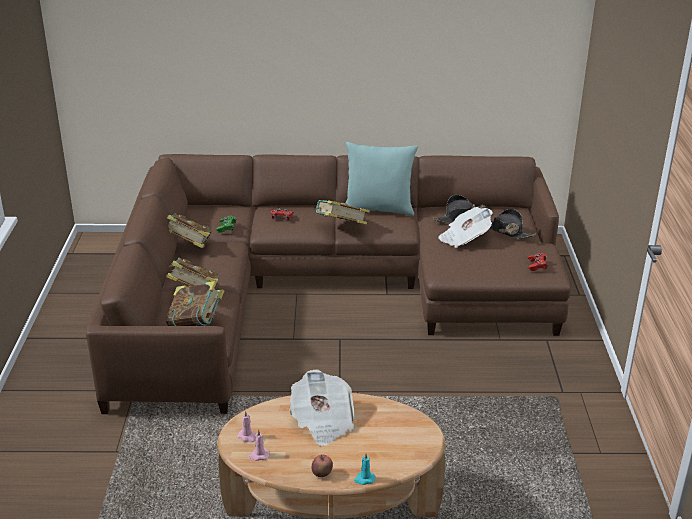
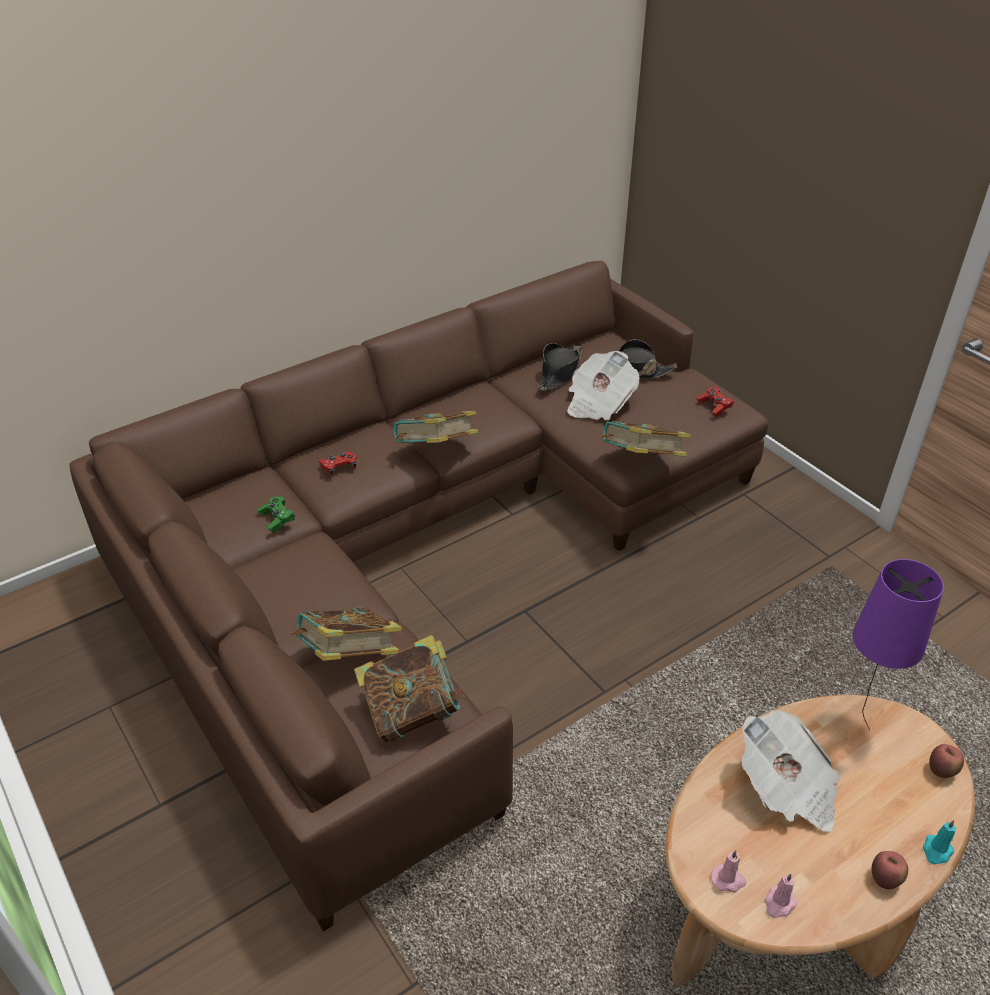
camera: 35 degrees left, 10 degrees up
(189, 246) = (252, 577): book -> book (641, 462)
(379, 209) = (450, 400): turquoise pillow -> none
(401, 416) = (857, 718): none -> purple table lamp
(415, 455) = (941, 771): none -> apple

